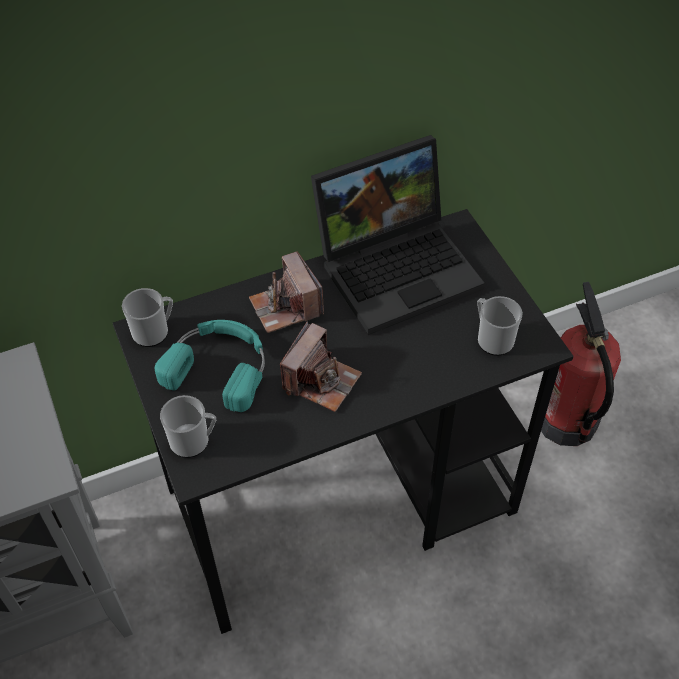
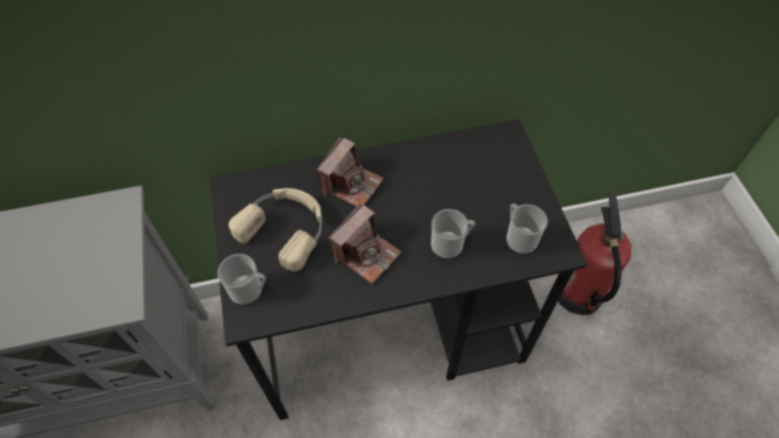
camera: 10 degrees right, 5 degrees up
(154, 331) = (240, 189): mug -> mug (450, 245)
(220, 366) = (286, 228): turquoise headphones -> beige headphones
(286, 307) = (351, 184): camera -> camera turned 135 degrees counterclockwise
(399, 266) = (452, 161): laptop -> none

